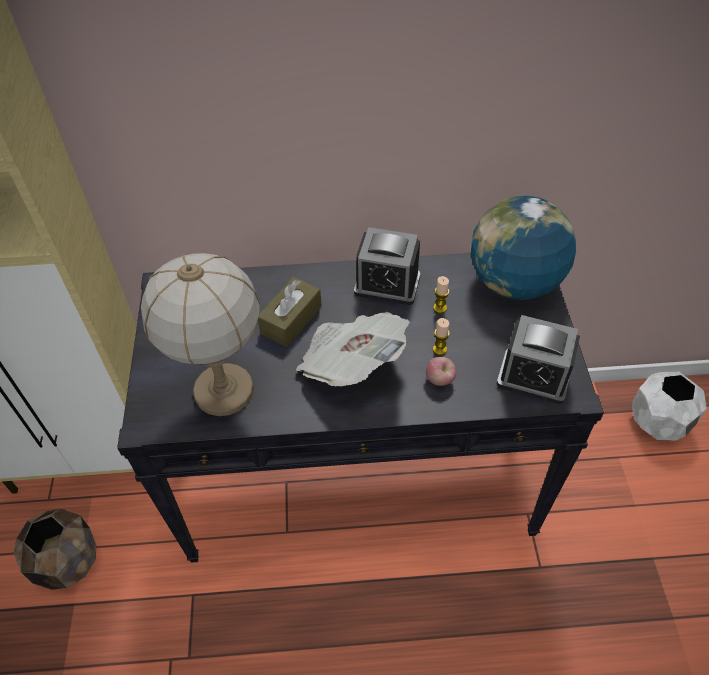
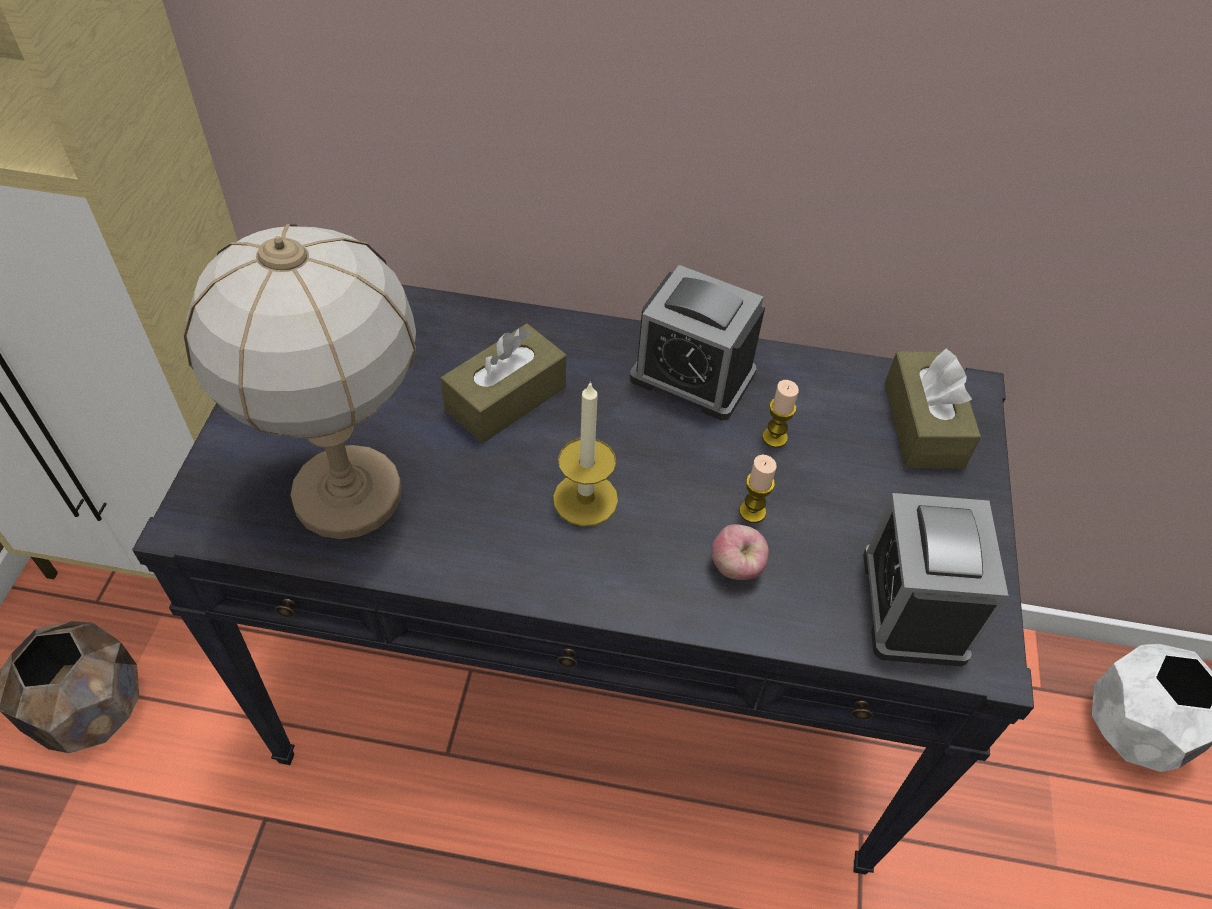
camera: 10 degrees right, 0 degrees up
(351, 363) = (585, 499): newspaper -> candle
(514, 283) = (923, 424): globe -> brown tissue box
(533, 377) = (913, 605): alarm clock -> alarm clock turned 60 degrees clockwise

